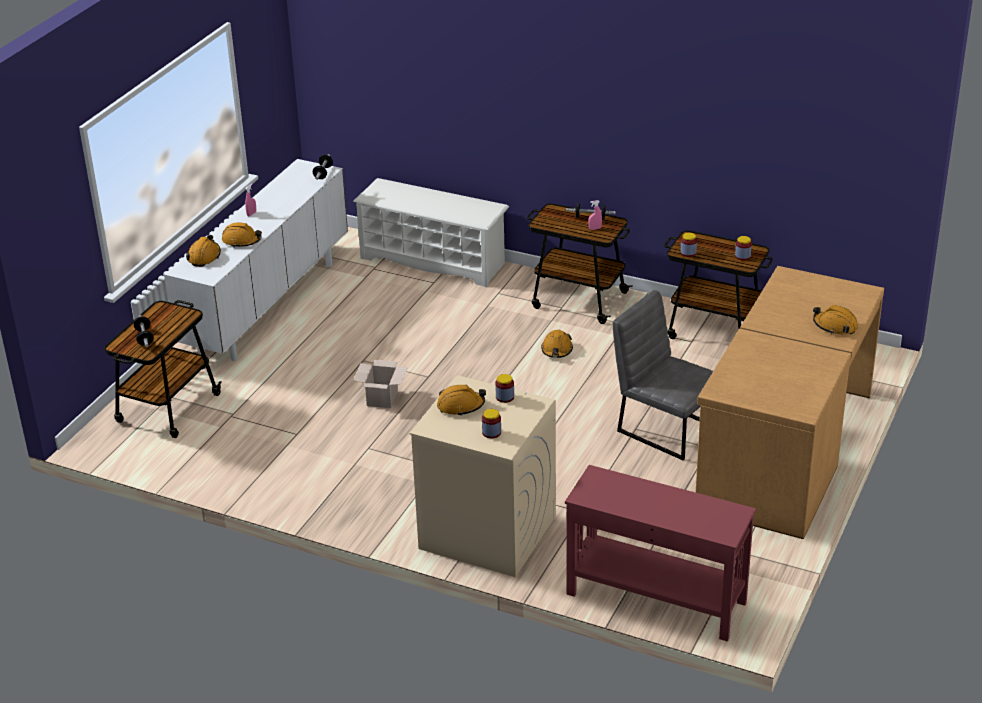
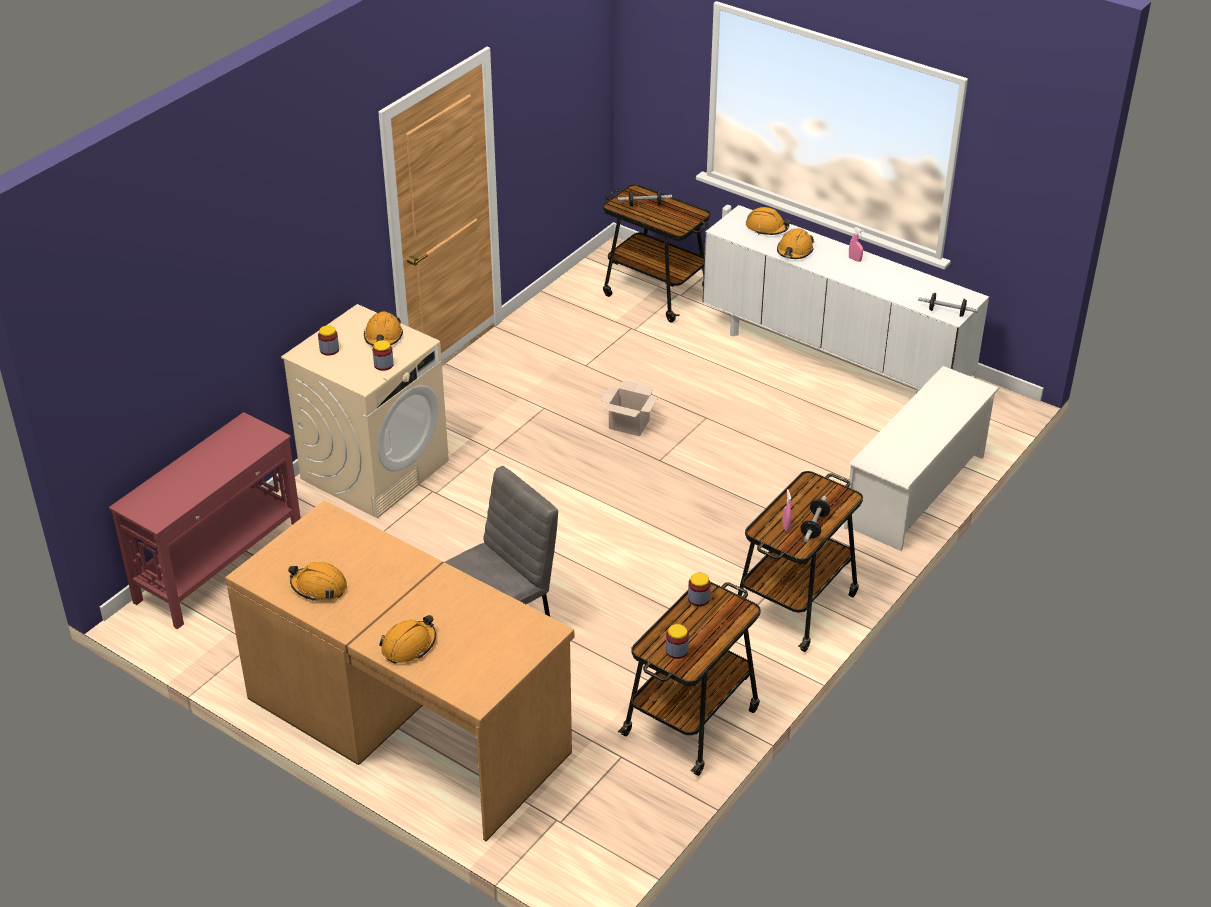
camera: 100 degrees right, 5 degrees up
(557, 350) = (684, 567): orange hard hat -> orange hard hat (319, 587)

